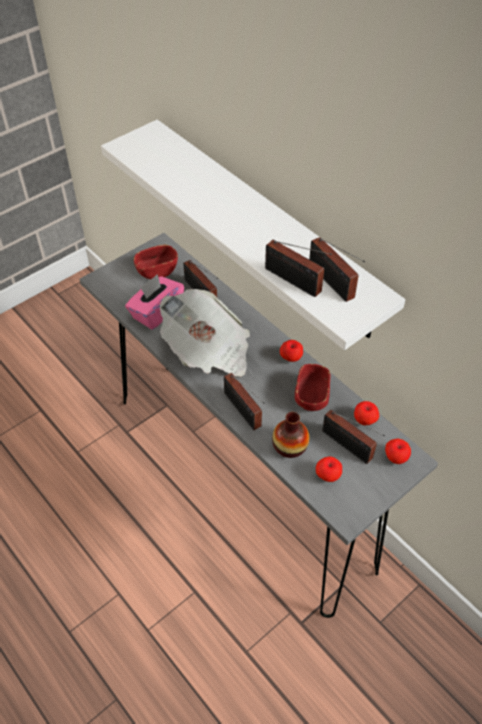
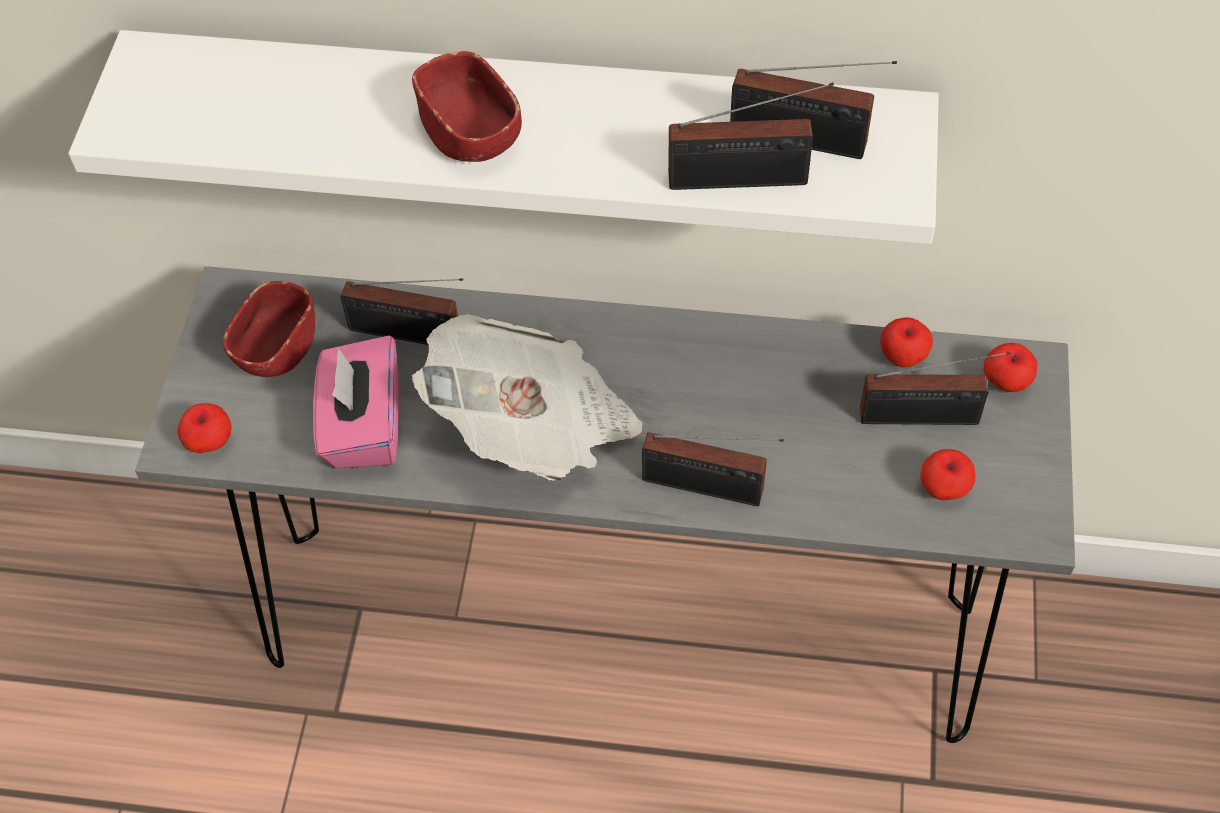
camera: 40 degrees left, 5 degrees up
(289, 446) = (840, 487): vase -> none
(290, 358) = (684, 338): apple -> apple (210, 442)
(311, 396) = (786, 379): red bowl -> red bowl (470, 133)

